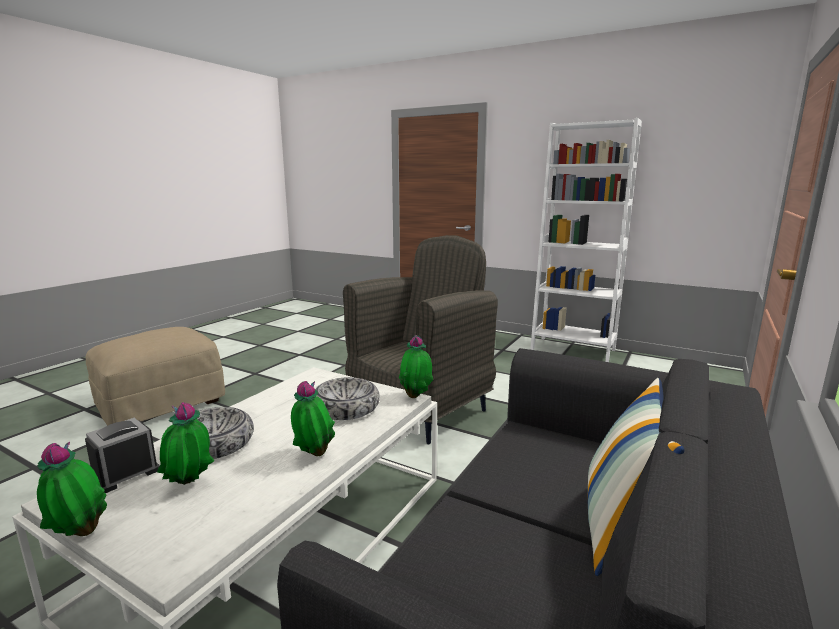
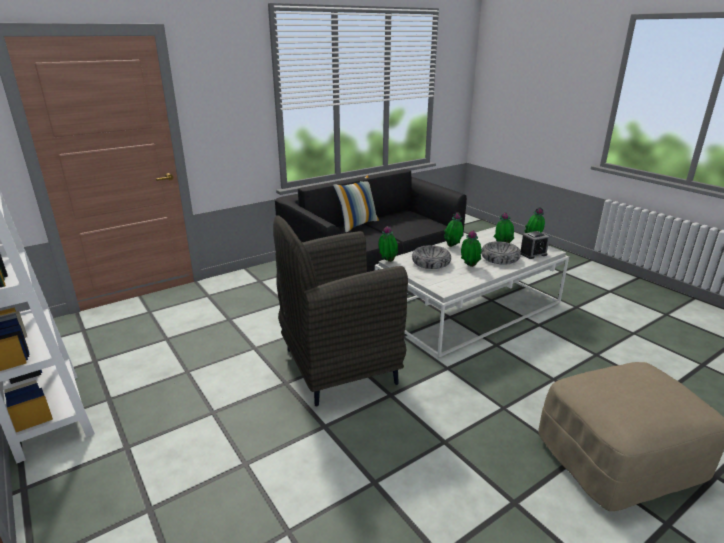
camera: 155 degrees left, 10 degrees up
(278, 414) = (469, 266): none -> potted plant

